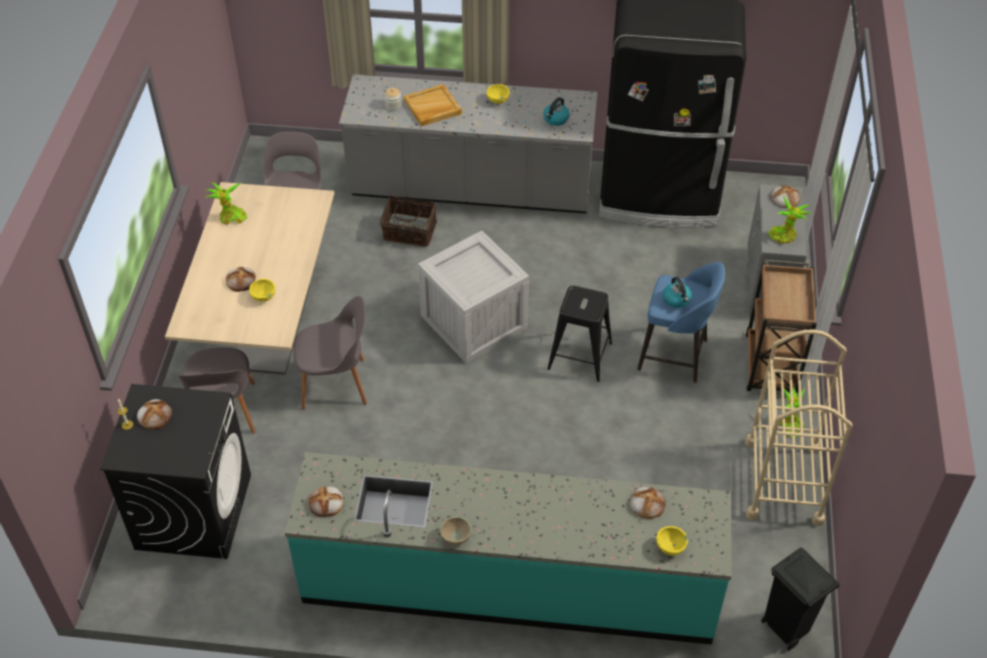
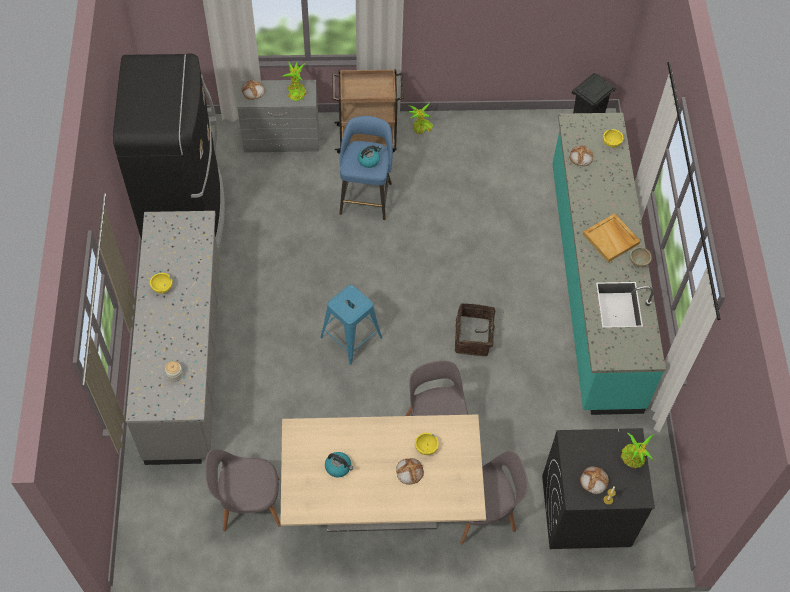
camera: 100 degrees left, 10 degrees up
(231, 218) = (330, 501): potted plant -> potted plant (633, 459)
(326, 503) = (633, 346): bread -> none
(409, 232) = (248, 404): basket -> basket (474, 336)
(432, 107) = (175, 341): beige tray -> beige tray (611, 239)
(474, 322) = (351, 337): crate -> blue stool
(555, 119) = (186, 240): kettle -> kettle (338, 467)
(579, 356) = (376, 259): black stool -> none
(783, 481) = (470, 132): beige cart -> none

